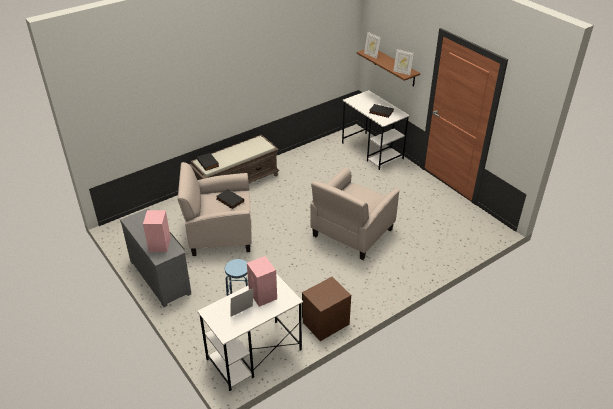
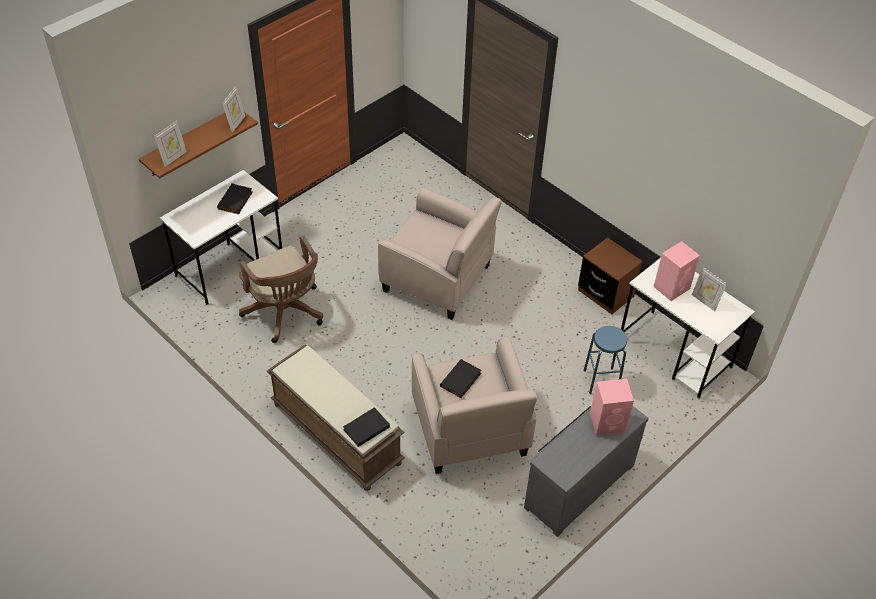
camera: 100 degrees left, 10 degrees up
(330, 169) = (285, 313): none -> brown office chair

